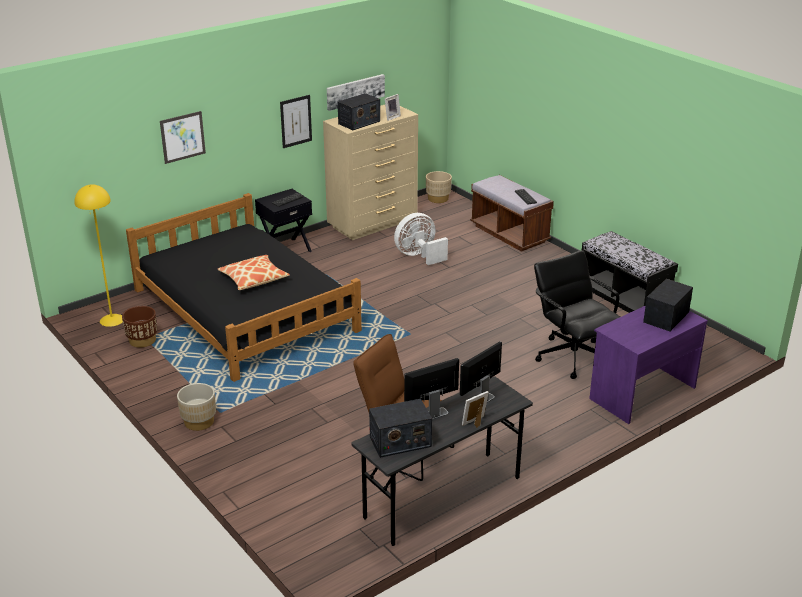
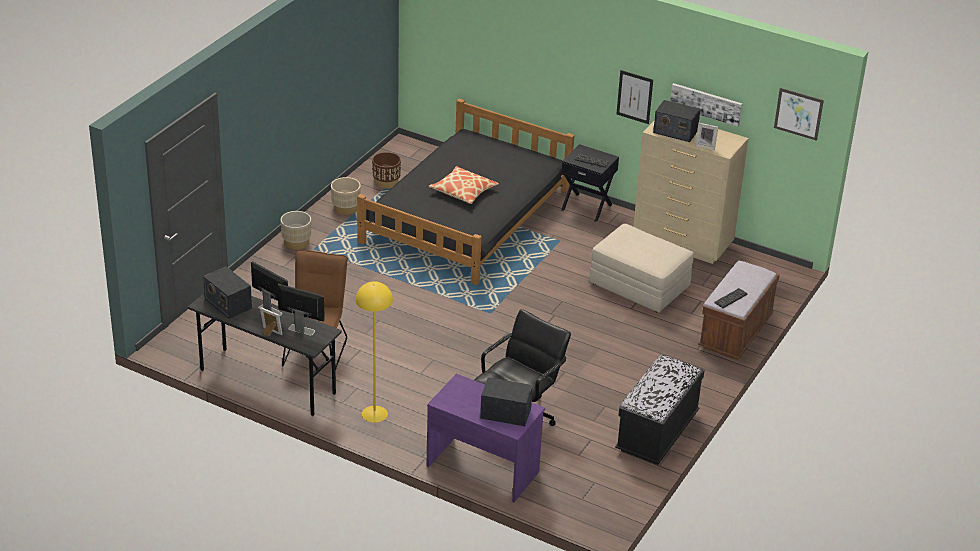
camera: 65 degrees right, 5 degrees up
(112, 320) = (405, 159): yellow floor lamp -> yellow floor lamp (374, 414)
(182, 137) = (522, 50): picture -> picture (798, 113)
(419, 256) = (639, 285): white fan -> beige ottoman
(438, 199) = (776, 269): beige planter -> beige planter (346, 208)

